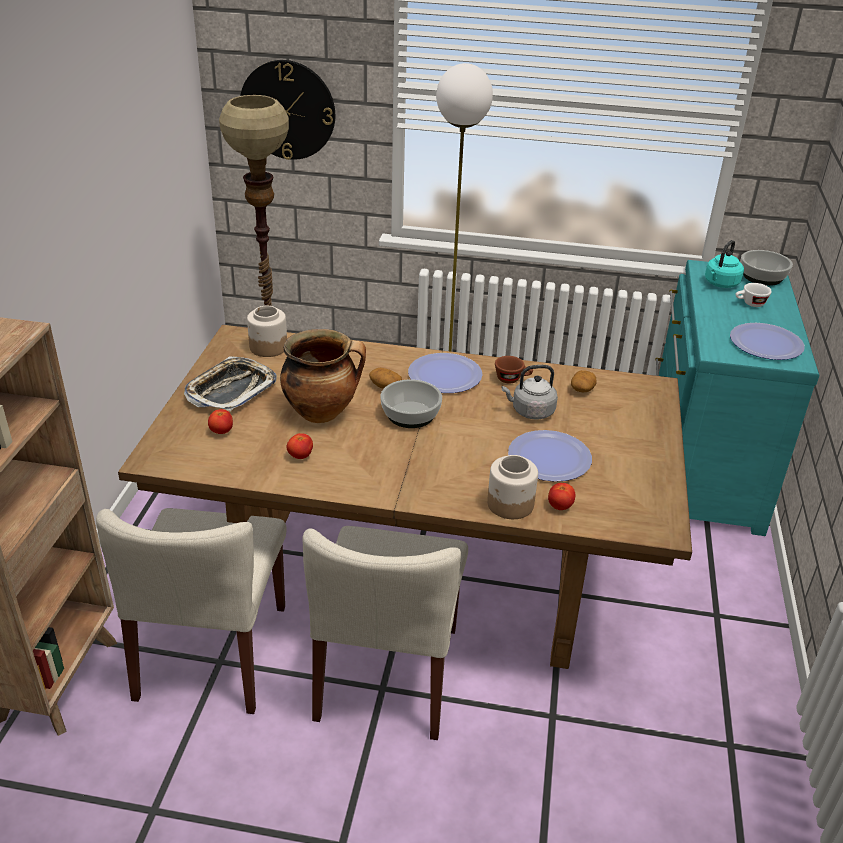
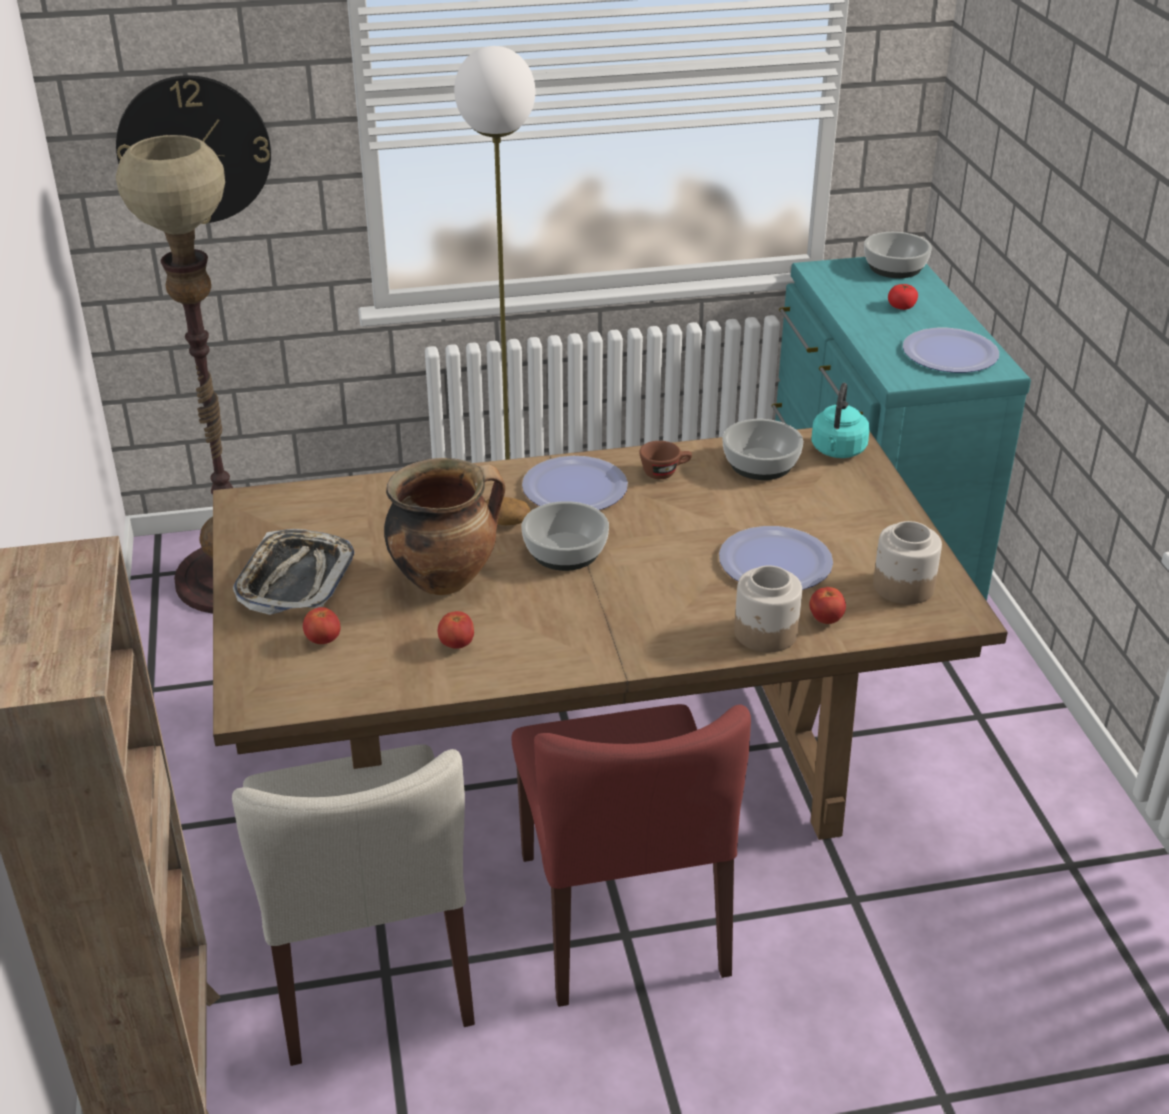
camera: 20 degrees left, 0 degrees up
(268, 347) = (305, 507): jar -> jar (902, 586)
(388, 674) = (623, 914): beige chair -> red chair
(530, 411) = (715, 509): grey kettle -> none
(582, 389) = (760, 464): potato -> bowl
(720, 284) = (851, 287): turquoise kettle -> turquoise kettle (837, 451)
(750, 304) = (901, 306): white cup -> tomato

